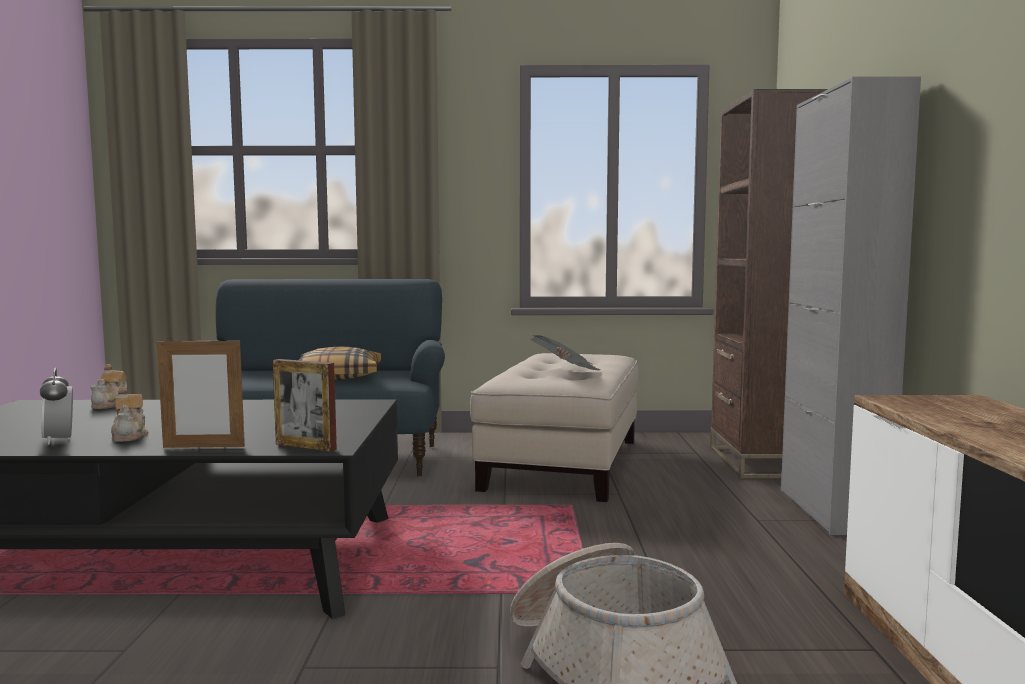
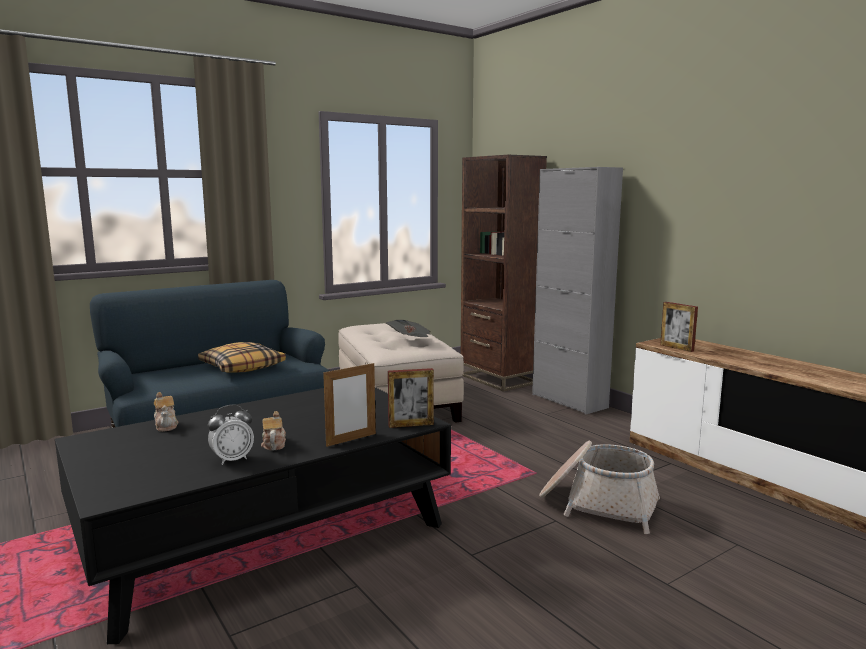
camera: 35 degrees left, 5 degrees up
(59, 440) = (232, 459): alarm clock -> alarm clock turned 60 degrees counterclockwise
(130, 436) = (274, 444): teapot -> teapot turned 135 degrees counterclockwise
(919, 409) = (676, 348): none -> picture frame

